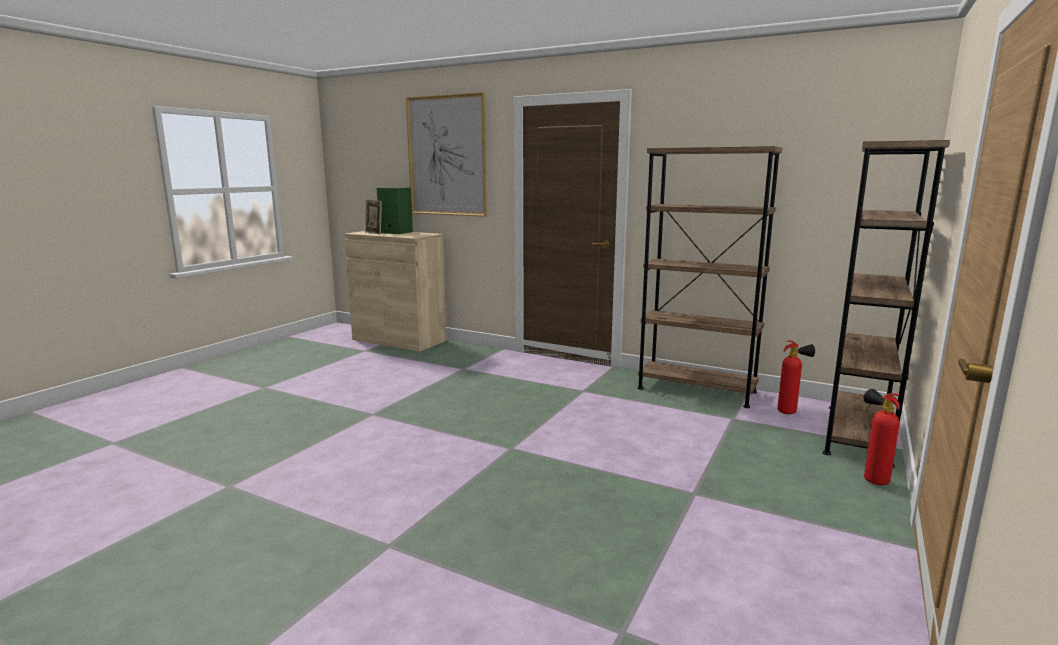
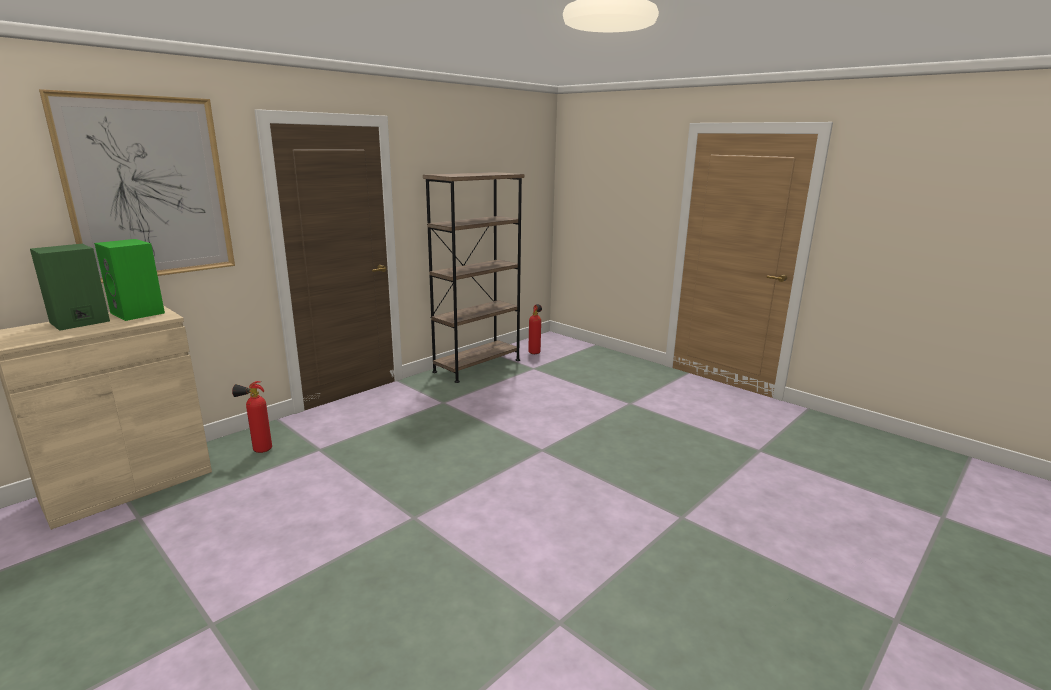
camera: 75 degrees left, 5 degrees up
(374, 233) = (59, 333): picture frame -> none
(418, 234) = (139, 313): none -> green speaker
(858, 434) = (573, 347): brown bookcase -> none
(872, 479) = (625, 360): fire extinguisher -> fire extinguisher (258, 450)

